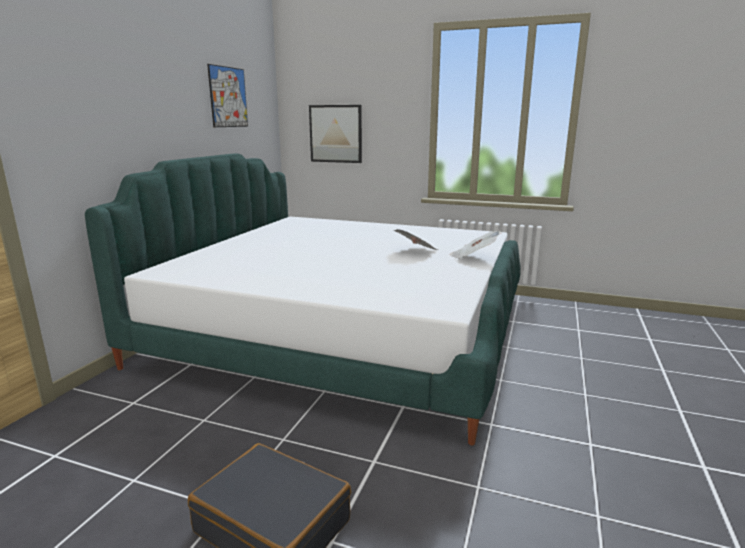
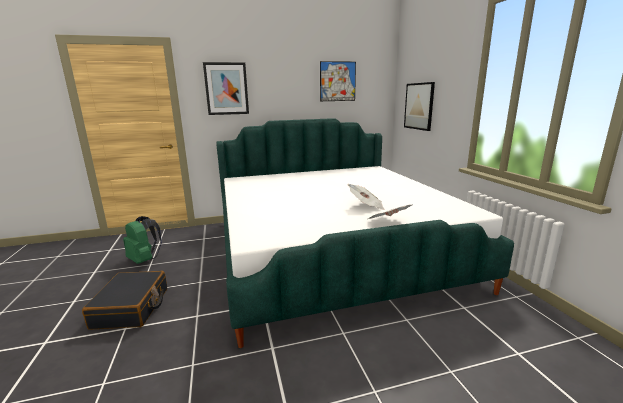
camera: 55 degrees right, 0 degrees up
(85, 101) = (226, 89): none -> picture
(100, 484) = (144, 260): none -> green backpack

